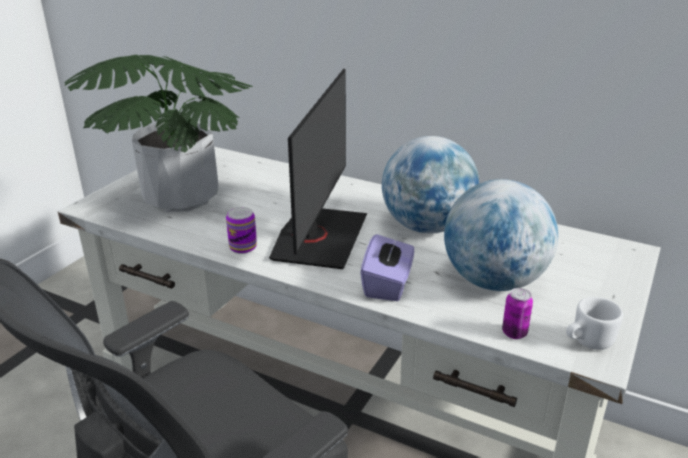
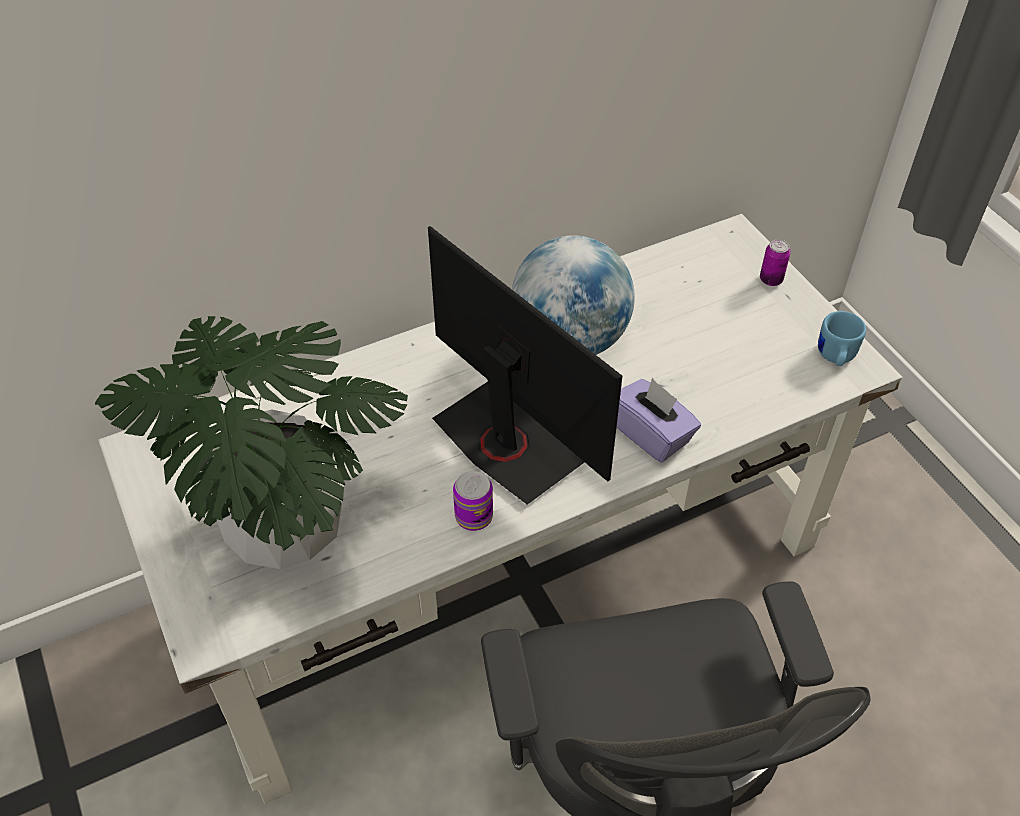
camera: 55 degrees left, 20 degrees up
(494, 281) = (706, 355): globe -> none
(514, 333) = (792, 393): can -> can (771, 280)
(587, 342) = (835, 357): white mug -> blue mug

